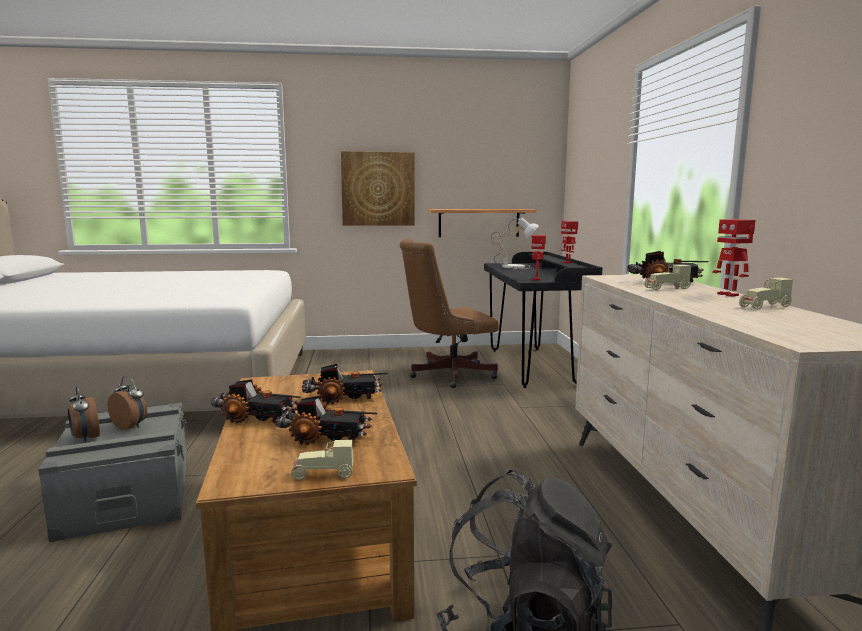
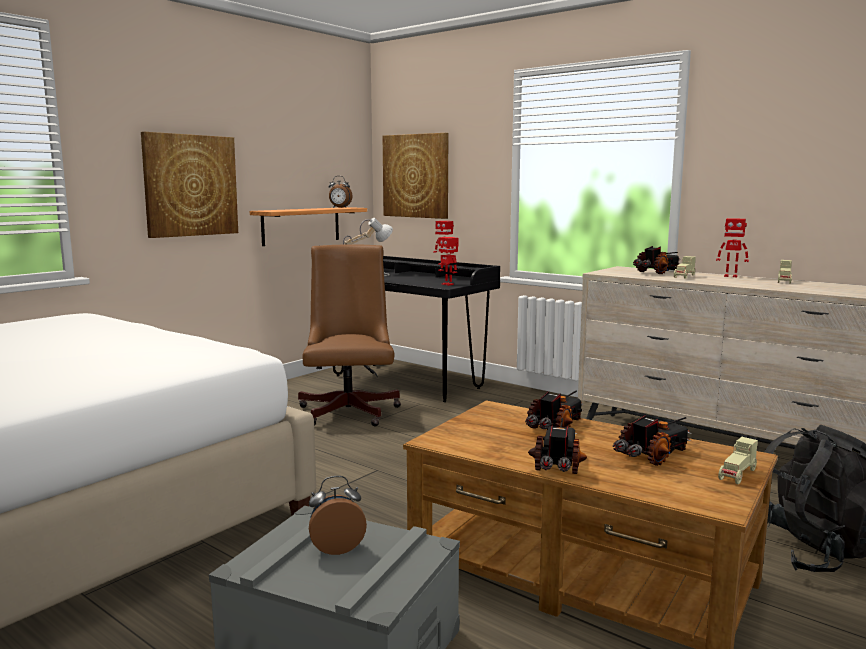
camera: 45 degrees left, 0 degrees up
(85, 438) = (327, 580): alarm clock -> alarm clock (339, 207)
(256, 418) = (558, 465): toy truck -> toy truck turned 45 degrees counterclockwise
(447, 374) = (350, 409): brown office chair -> brown office chair turned 150 degrees clockwise
(582, 180) = (416, 176): none -> picture

